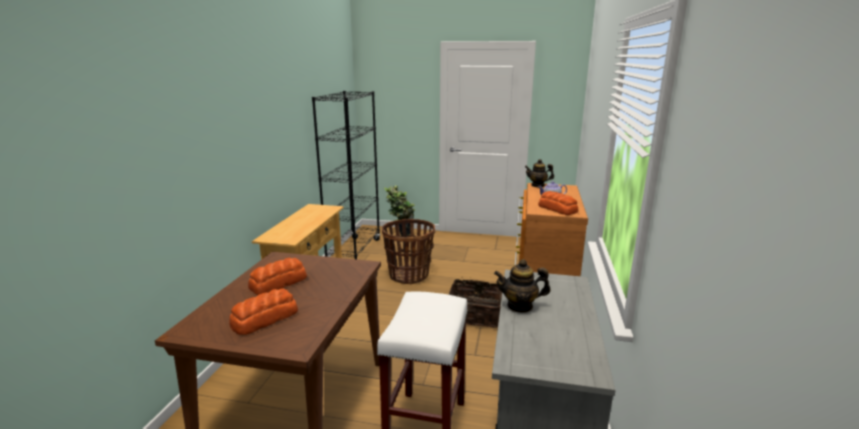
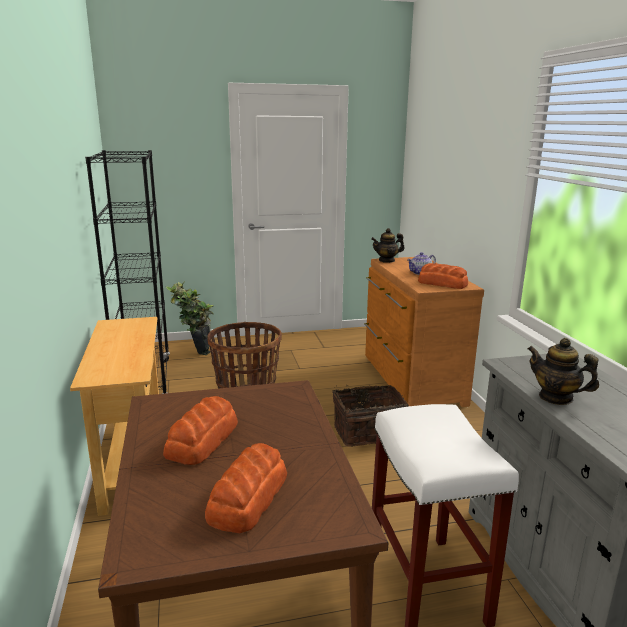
camera: 25 degrees left, 0 degrees up
(520, 306) = (556, 397): teapot -> teapot turned 60 degrees clockwise

